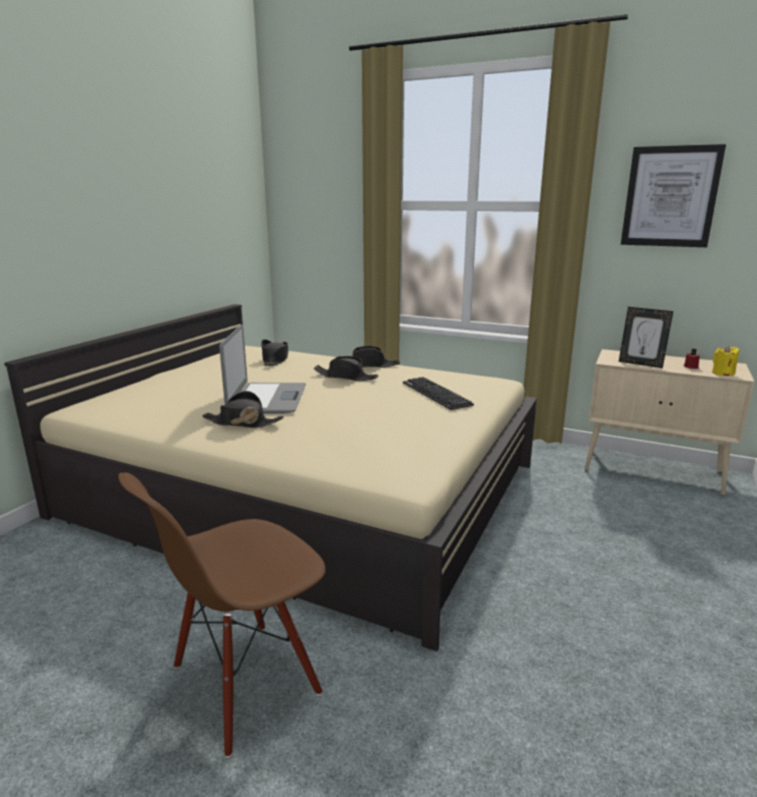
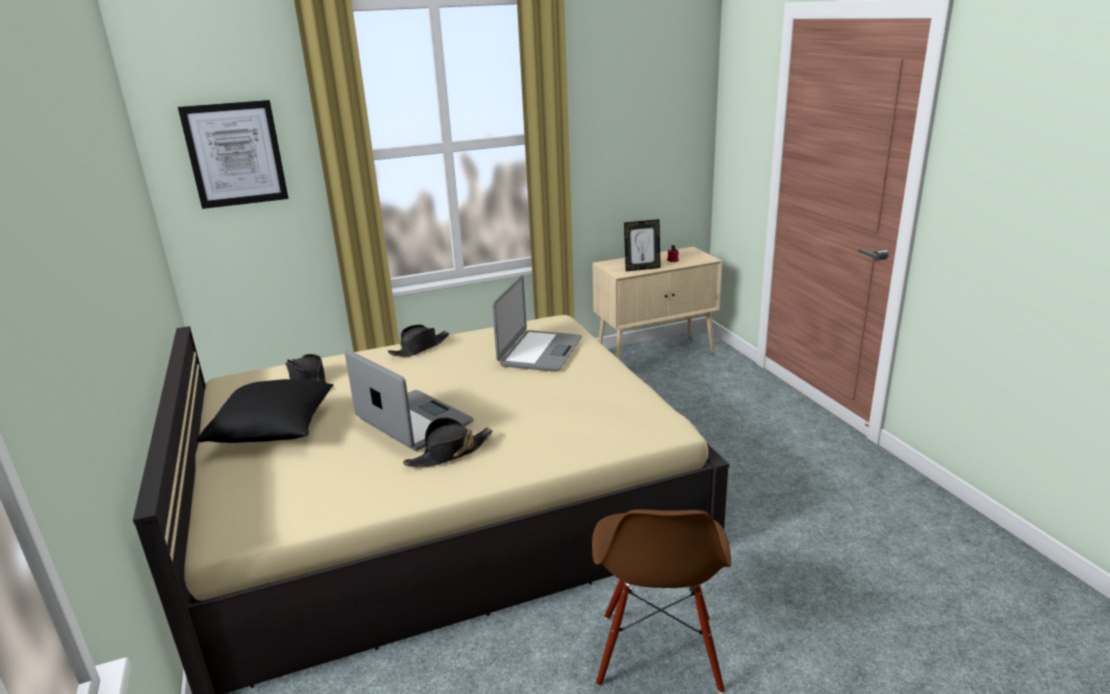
camera: 45 degrees left, 5 degrees up
(205, 376) = (274, 430): none -> black pillow
(346, 377) = (429, 368): black hat -> none
(436, 394) = (539, 352): keyboard -> laptop
(670, 197) = (622, 120): picture -> picture (235, 154)
(722, 373) = (697, 260): yellow candle -> none

